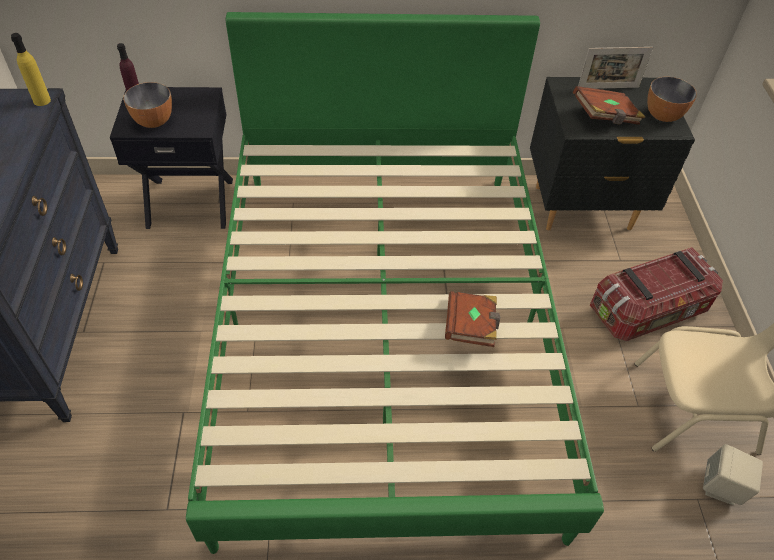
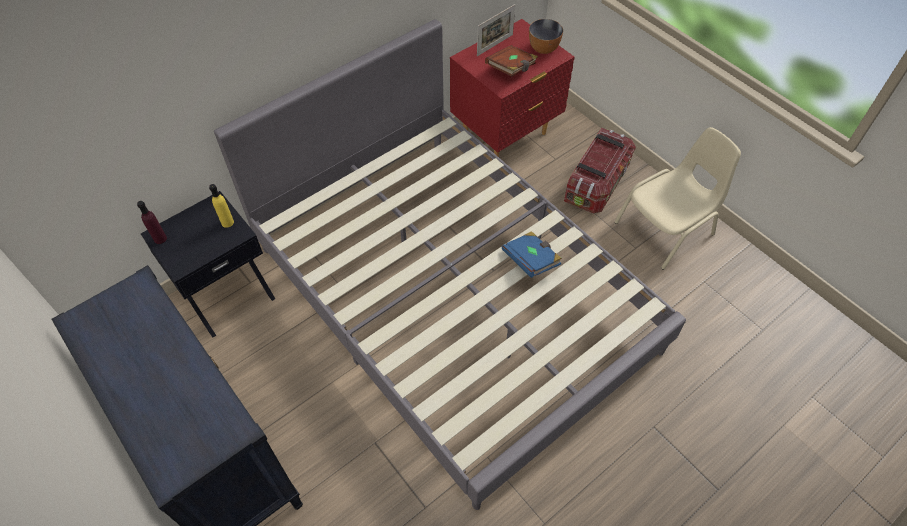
camera: 35 degrees left, 5 degrees up
(42, 101) = (144, 284): yellow bottle -> yellow bottle (227, 222)
(154, 122) = (197, 248): bowl -> none
(385, 328) = (453, 297): green bed -> grey bed
(471, 327) = (531, 260): brown book -> blue book
(583, 208) = (505, 135): black nightstand -> red nightstand
(721, 487) = (710, 266): beige speaker -> none

